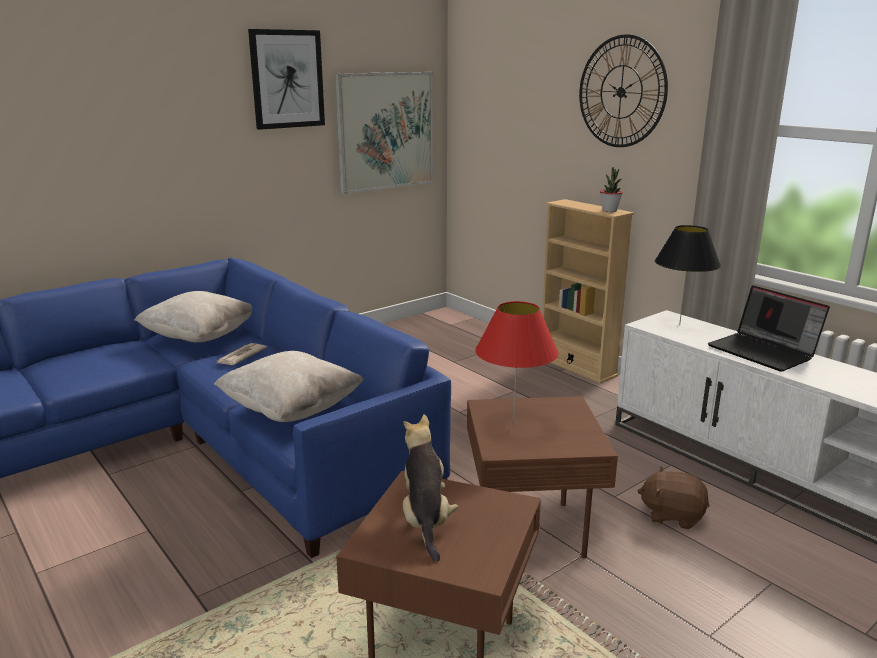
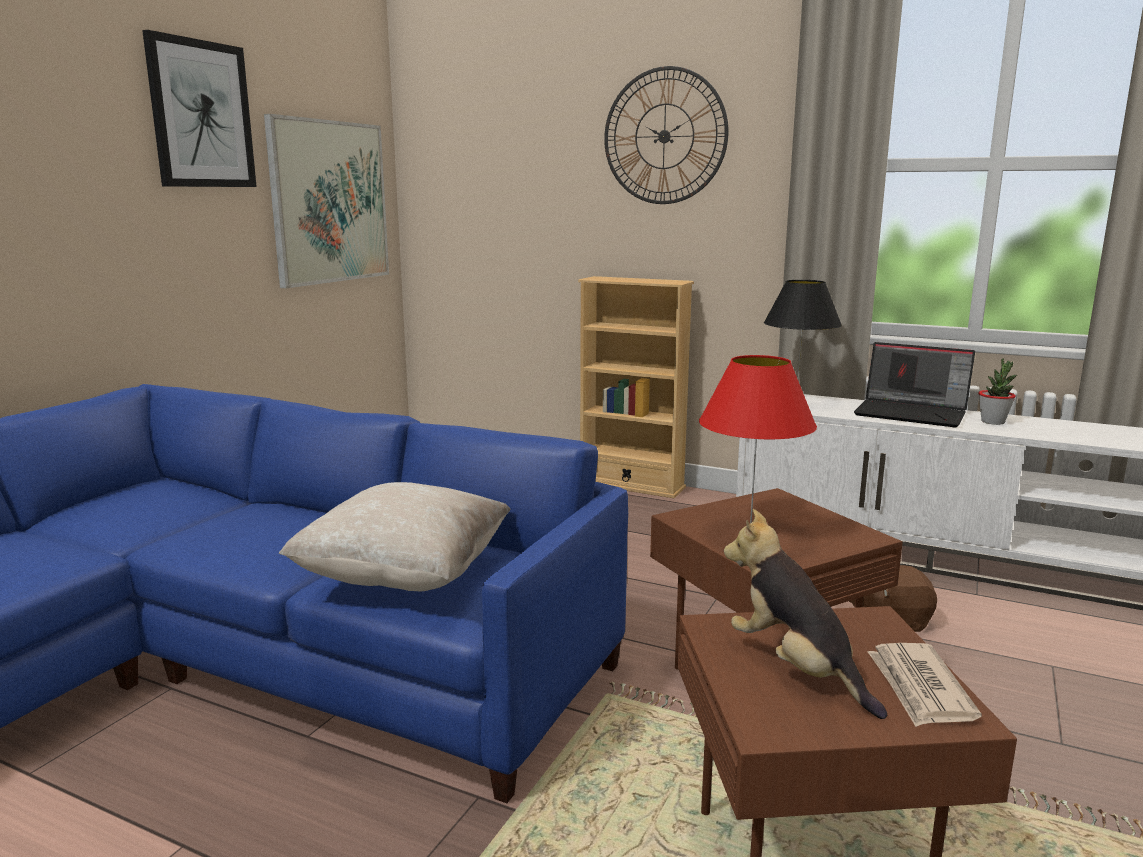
camera: 25 degrees left, 5 degrees down
(199, 337) = (137, 509): beige pillow -> none
(240, 356) = (239, 522): newspaper -> newspaper (919, 688)
(609, 210) = (667, 281): potted plant -> potted plant (993, 422)

